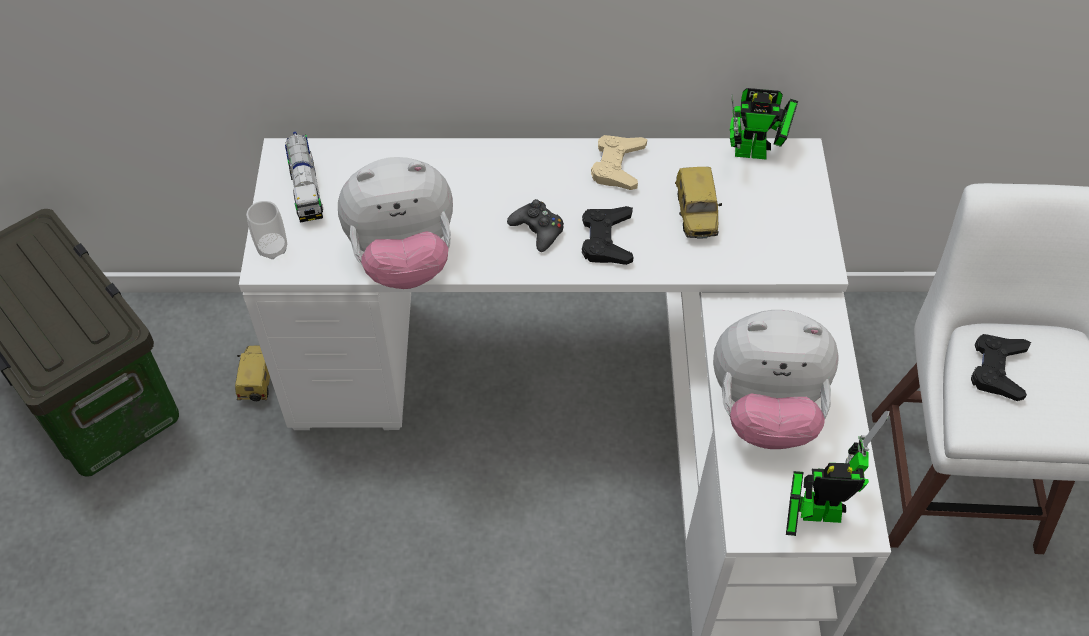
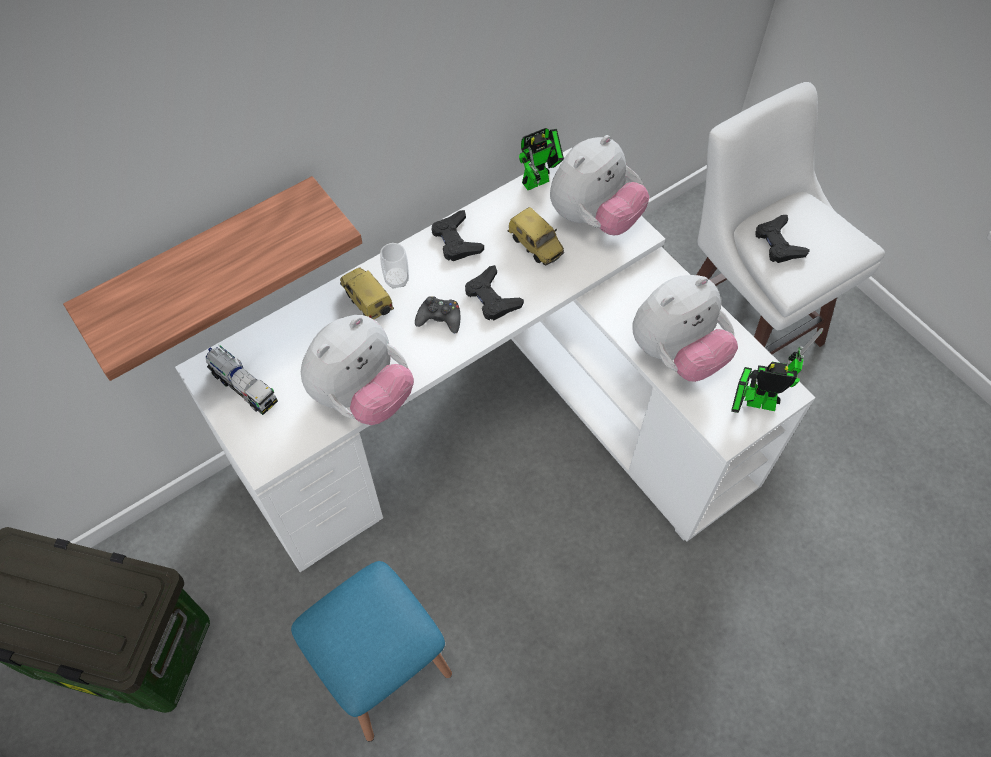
camera: 35 degrees left, 5 degrees up
(257, 380) = (244, 552): toy car -> toy car (366, 302)
(272, 248) = (257, 447): cup -> cup (397, 279)
(292, 567) = (381, 666): none -> blue stool
(326, 41) = (204, 263): none -> shelf
(617, 166) = (456, 240): beige game controller -> black game controller
(784, 221) = (594, 218): none -> plush toy
(814, 513) = (756, 401): toy robot -> toy robot turned 45 degrees clockwise

